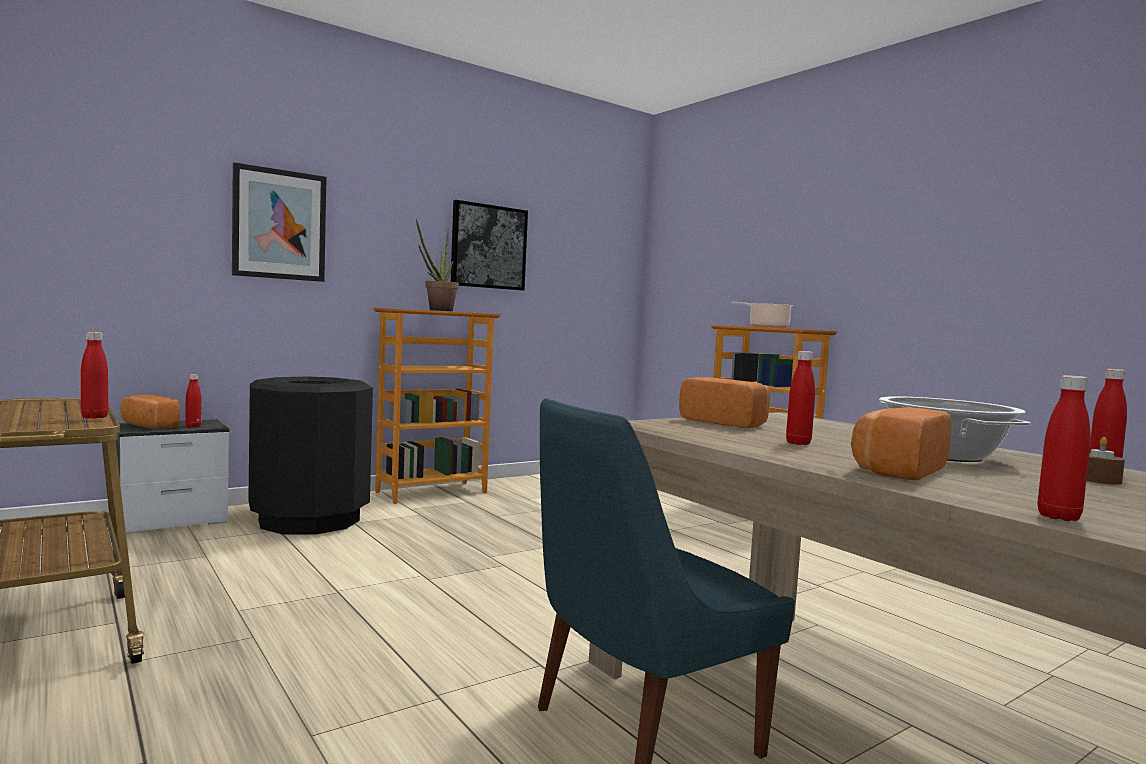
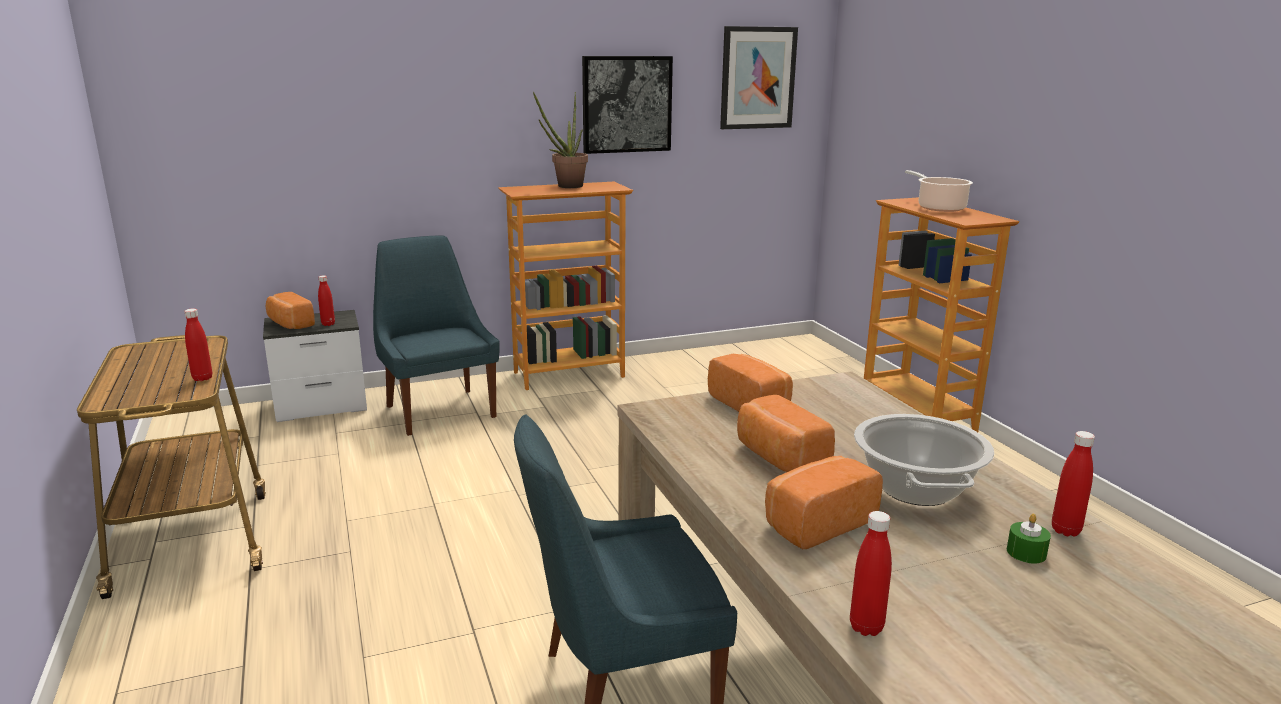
camera: 15 degrees right, 15 degrees up
(279, 224) = (394, 110): picture -> picture (757, 78)
(309, 520) = (439, 410): black trash can -> blue chair
(798, 443) = (779, 458): red bottle -> bread
(1099, 480) = (1026, 552): brown candle -> green candle

